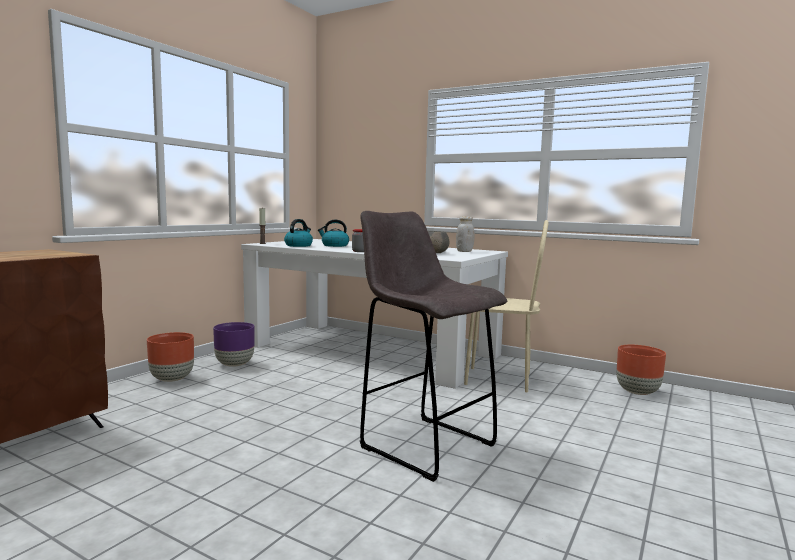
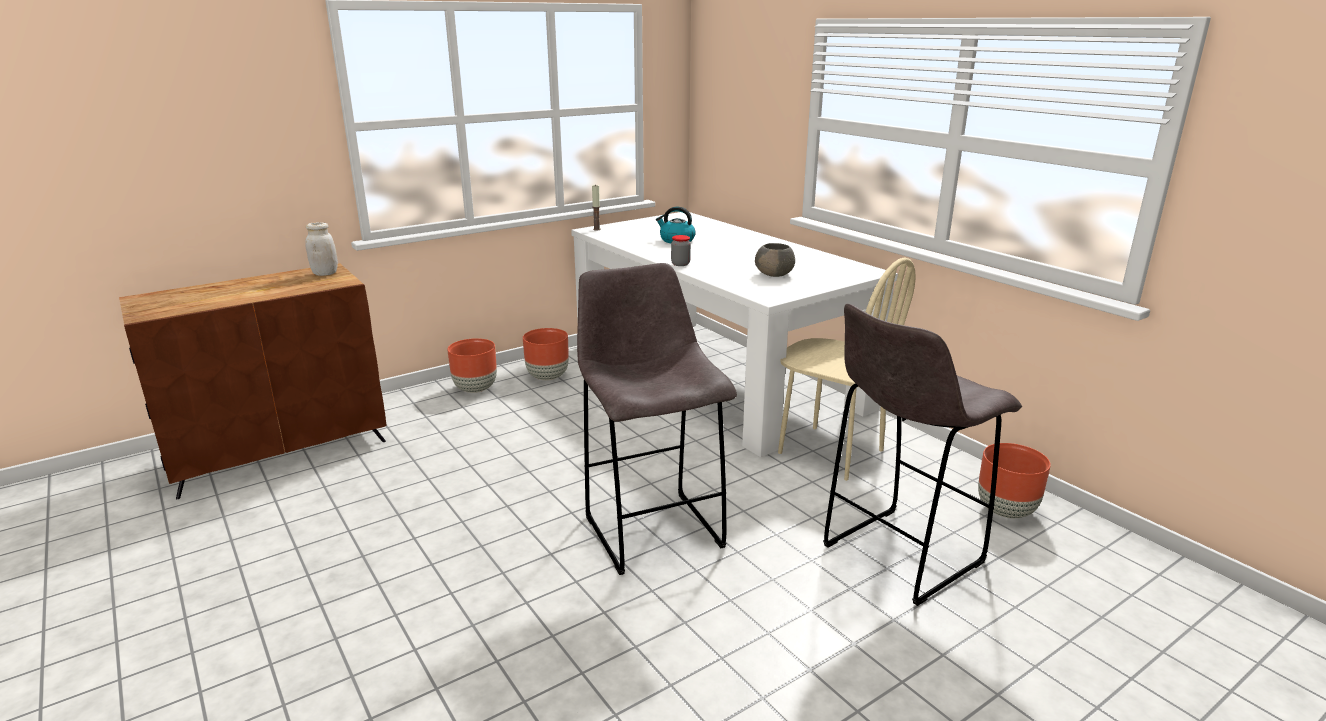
camera: 25 degrees right, 15 degrees up
(235, 364) = (548, 377): purple planter -> brown planter
(298, 245) = (631, 239): kettle -> none
(464, 251) = (826, 271): white jar -> white jar (325, 273)
(612, 426) = (899, 555): none -> grey stool

